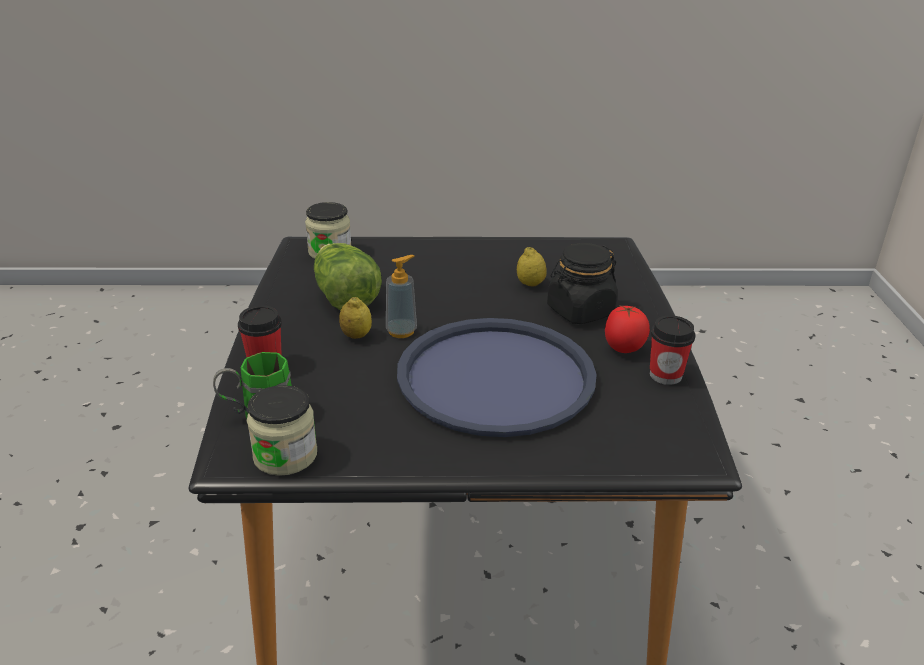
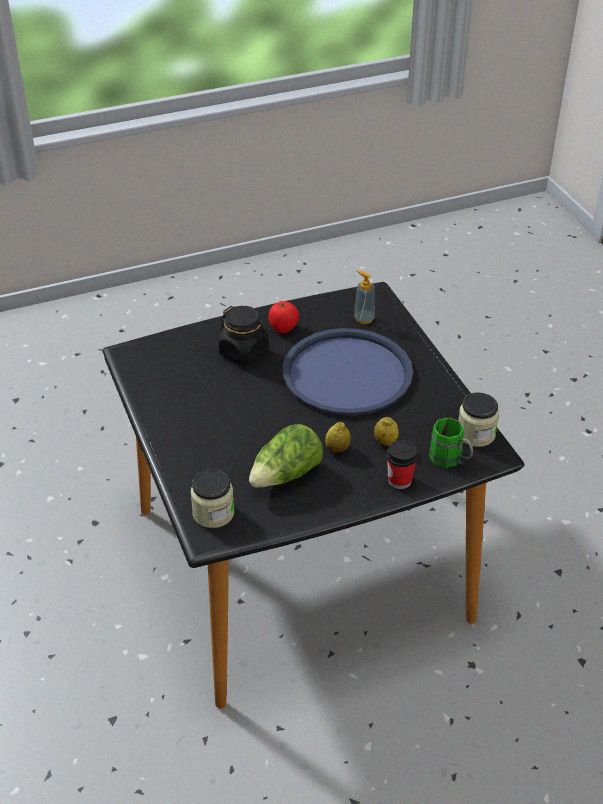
camera: 110 degrees left, 10 degrees up
(401, 331) = (319, 429): soap dispenser -> soap dispenser (364, 319)
(530, 284) = (215, 383): lemon -> lemon (385, 442)
(665, 375) = (304, 310): cup -> none

